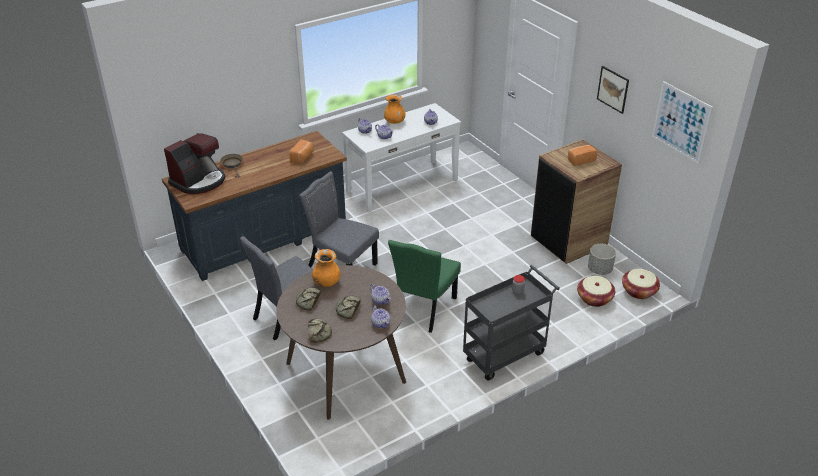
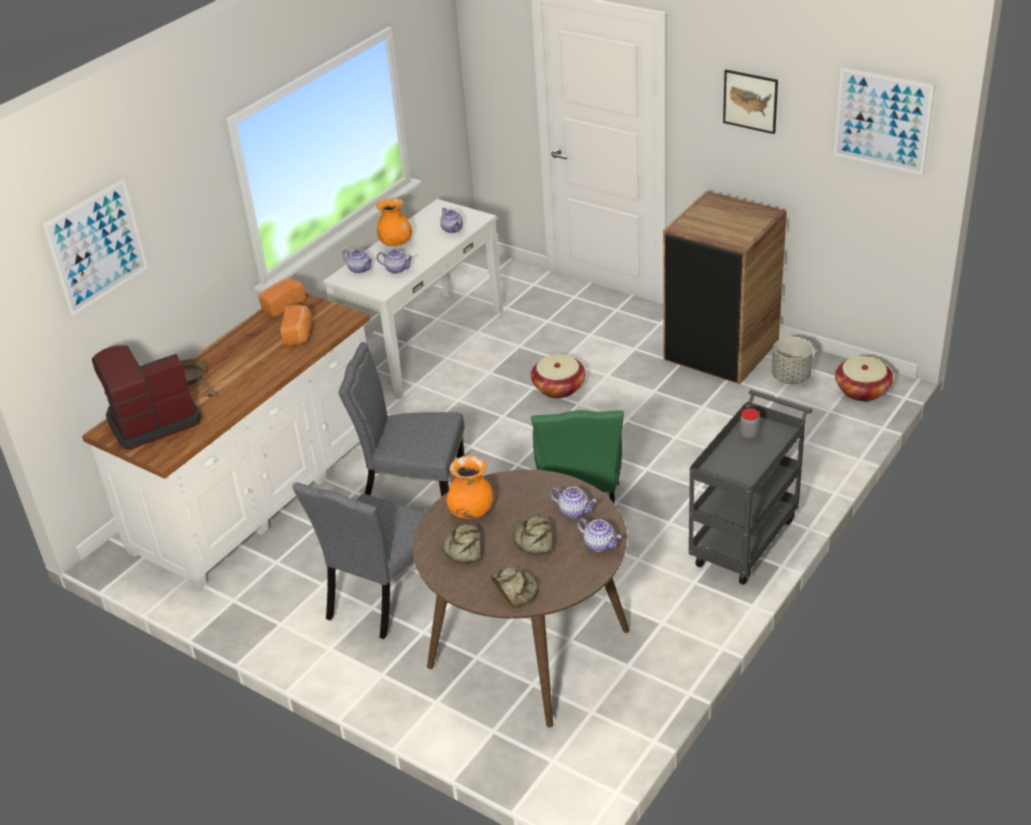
camera: 20 degrees left, 0 degrees up
(194, 78) = (96, 247): none -> picture
(199, 181) = (152, 420): coffee machine -> coffee machine turned 135 degrees counterclockwise
(265, 239) = (261, 490): blue dresser -> white dresser
(580, 160) = (726, 221): bread -> bread (282, 305)
(594, 298) = (811, 420): basket -> basket (558, 388)

